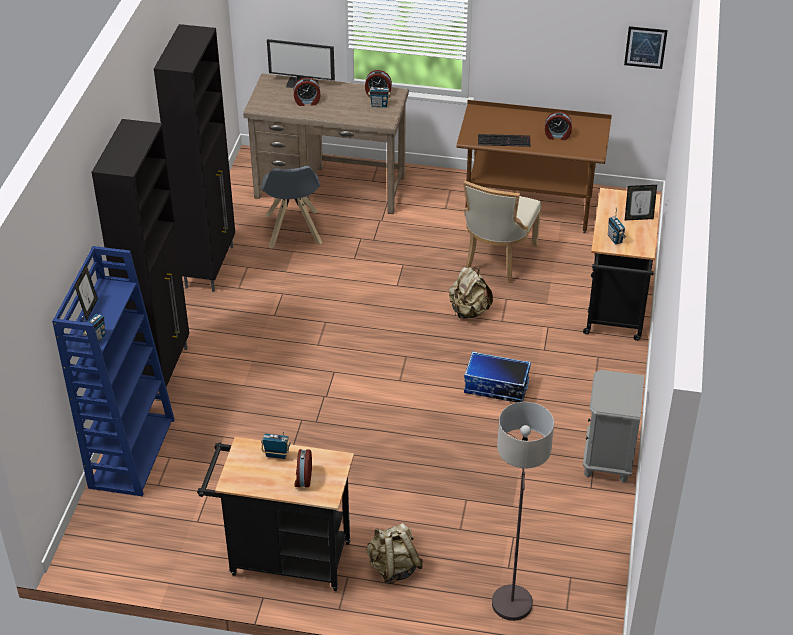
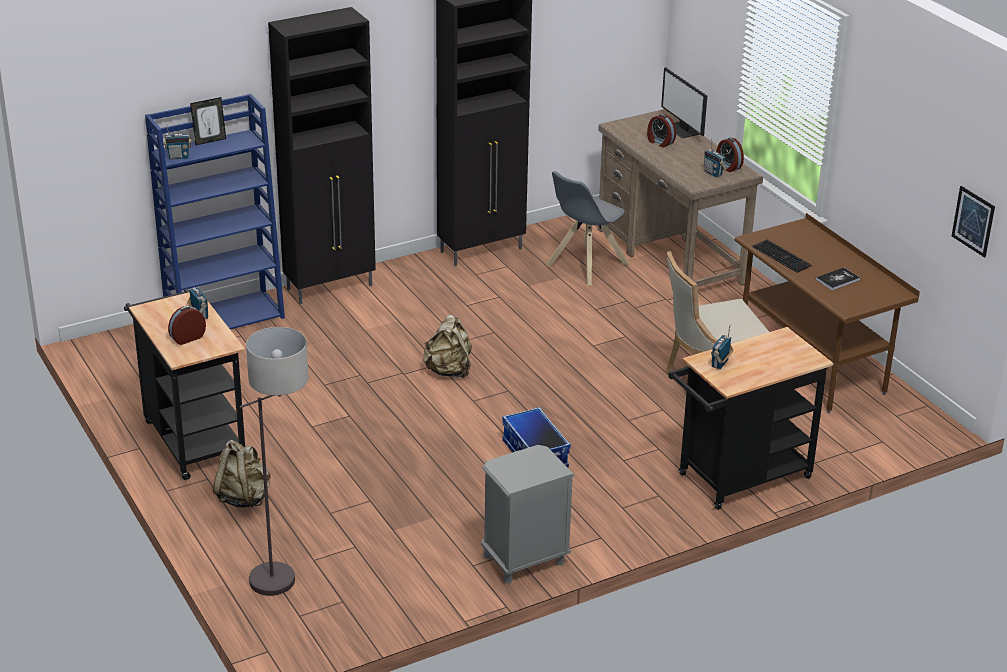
camera: 50 degrees right, 10 degrees down
(468, 311) = (615, 397): beige backpack -> beige backpack (449, 371)
(557, 136) = (837, 280): alarm clock -> book
(638, 218) = (774, 364): picture frame -> none

